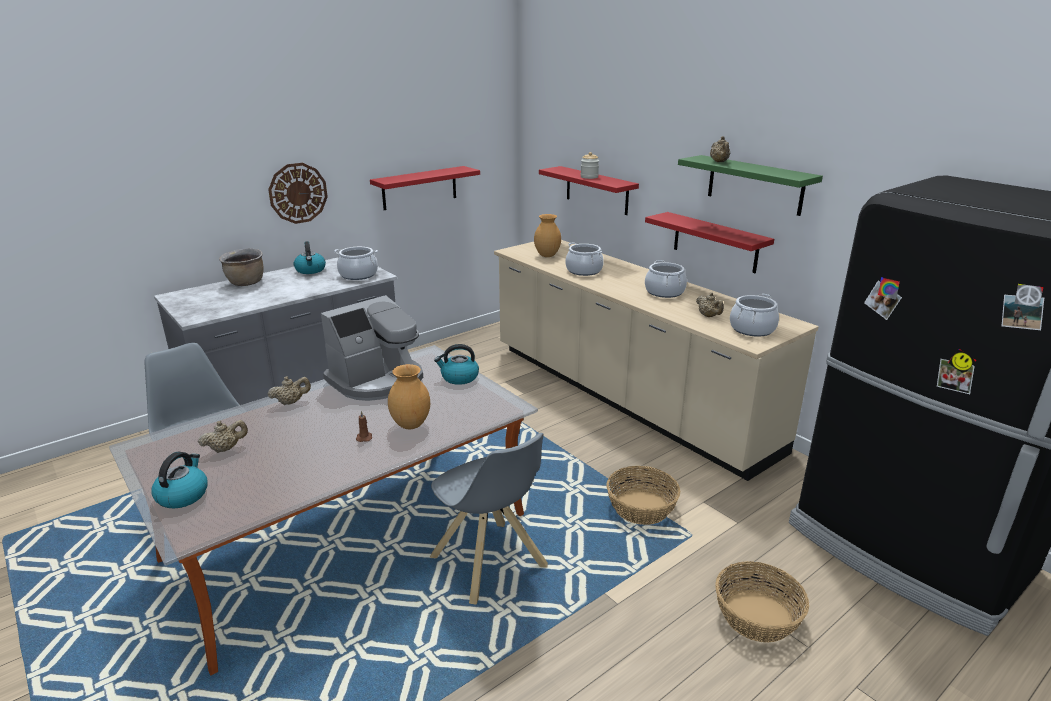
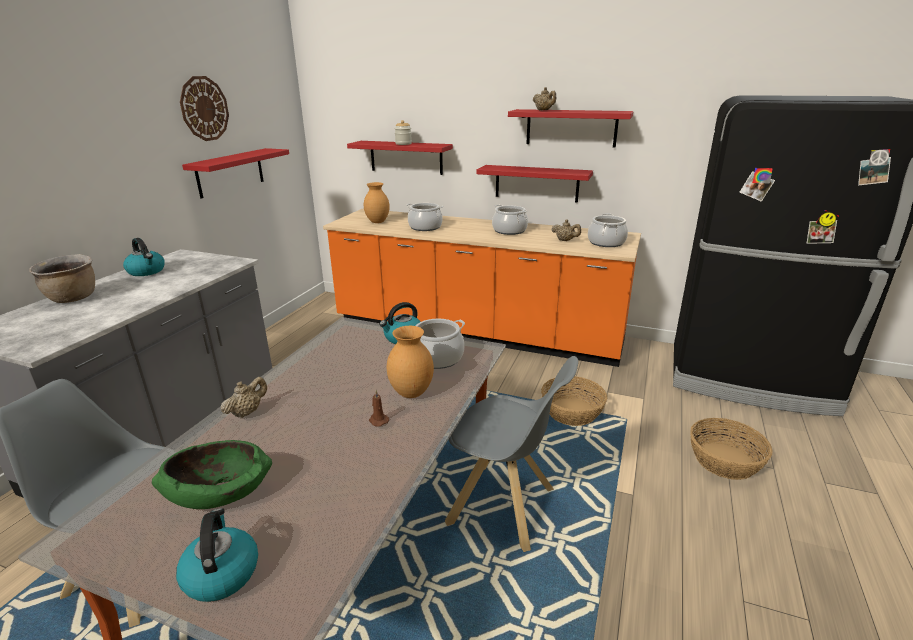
camera: 30 degrees left, 0 degrees up
(226, 449) = (219, 491): beige teapot -> green bowl
(298, 193) = (107, 183): wall clock -> wall clock (204, 108)
(358, 275) = (212, 265): cooking pot -> cooking pot (437, 358)
(377, 381) = (324, 363): coffee machine -> none
(625, 397) = (476, 332): beige counter -> orange counter
(755, 185) = (571, 128): green shelf -> red shelf

